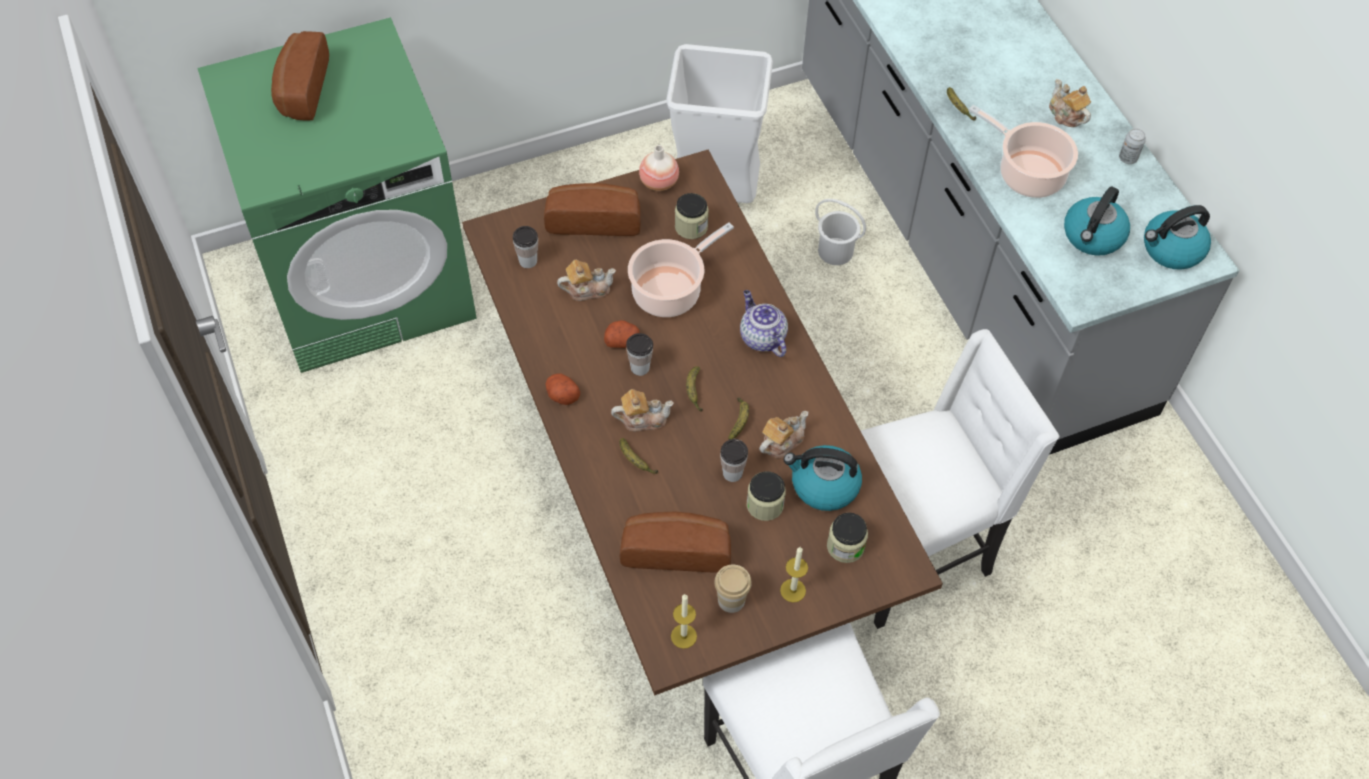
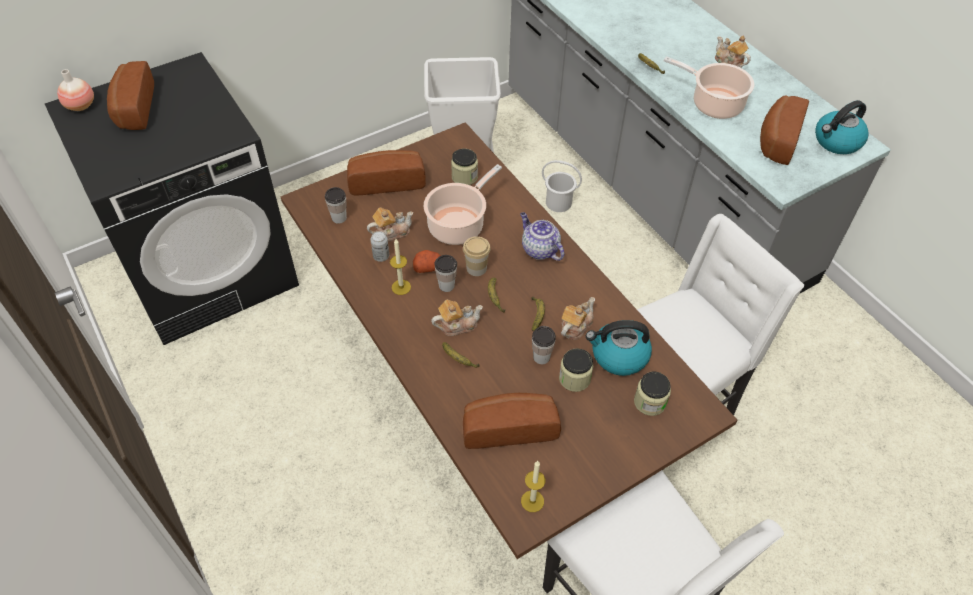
camera: 10 degrees left, 5 degrees down
(368, 281) = (210, 270): green washing machine -> black washing machine
(562, 395) = (386, 316): potato -> none
(659, 182) = (432, 149): vase -> vase (81, 106)
(731, 600) = (566, 462): cup -> cup (476, 268)
(793, 590) = (616, 446): candle -> candle (401, 287)
(1093, 236) = (776, 140): kettle -> bread
(1127, 158) = (782, 85): can -> can (381, 256)

